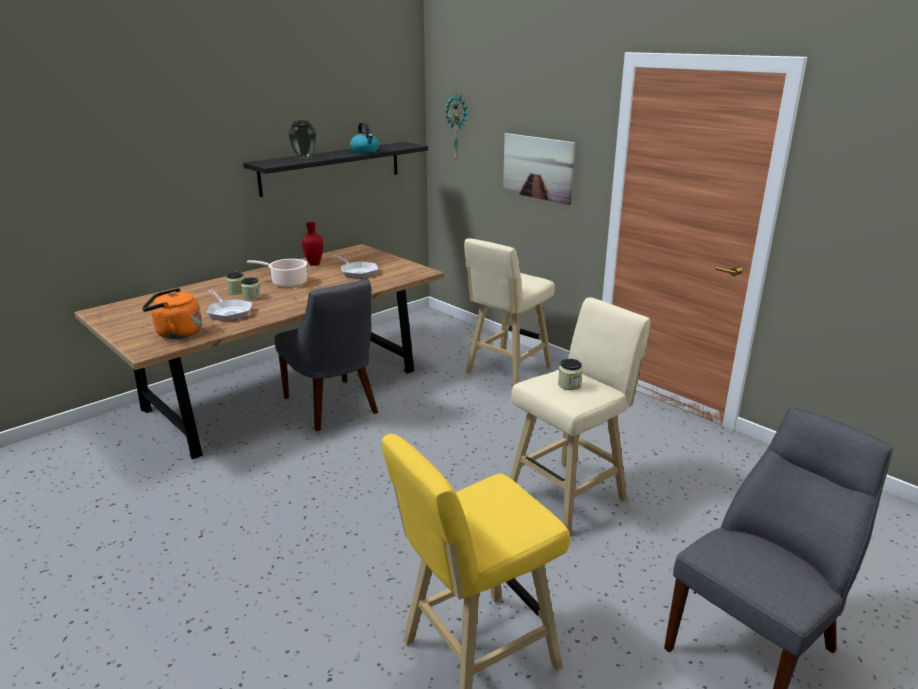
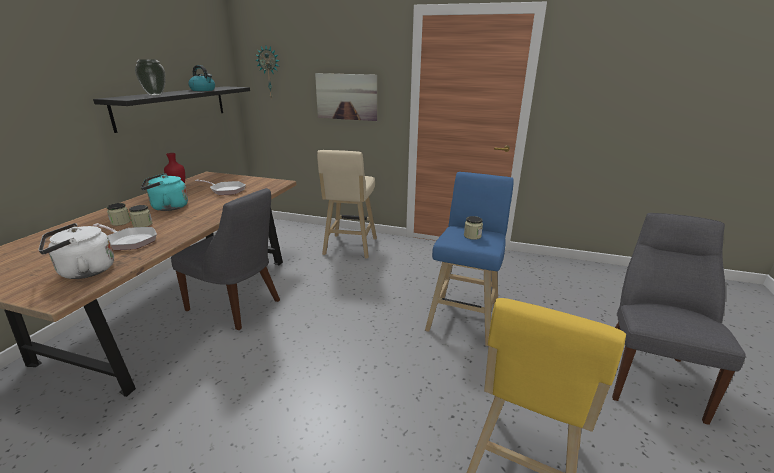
camera: 30 degrees left, 0 degrees up
(176, 333) = (83, 272): orange kettle -> white kettle
(287, 283) = (167, 207): cooking pot -> turquoise kettle
(570, 495) = (464, 317): beige stool -> blue stool

